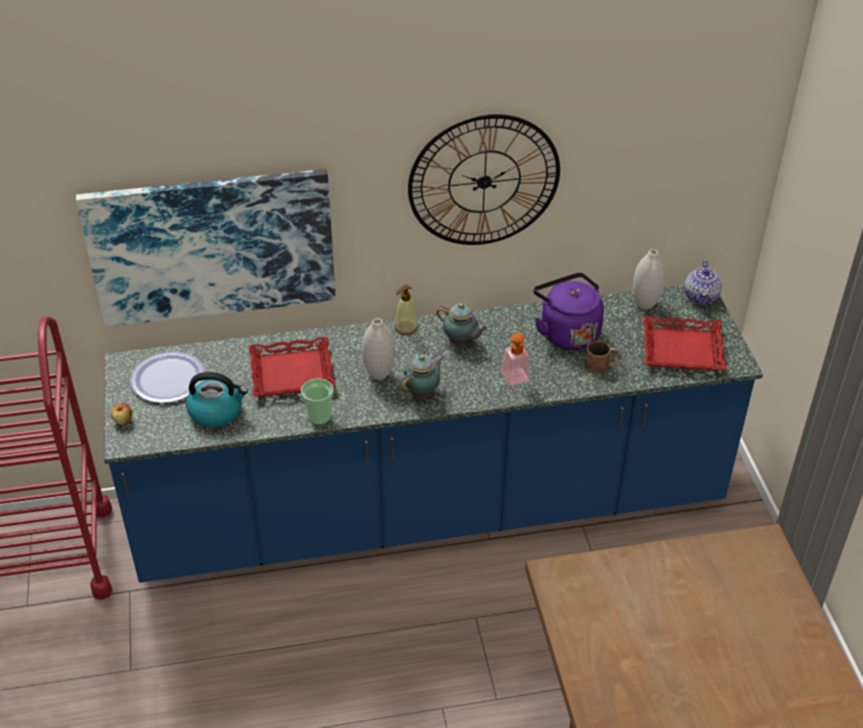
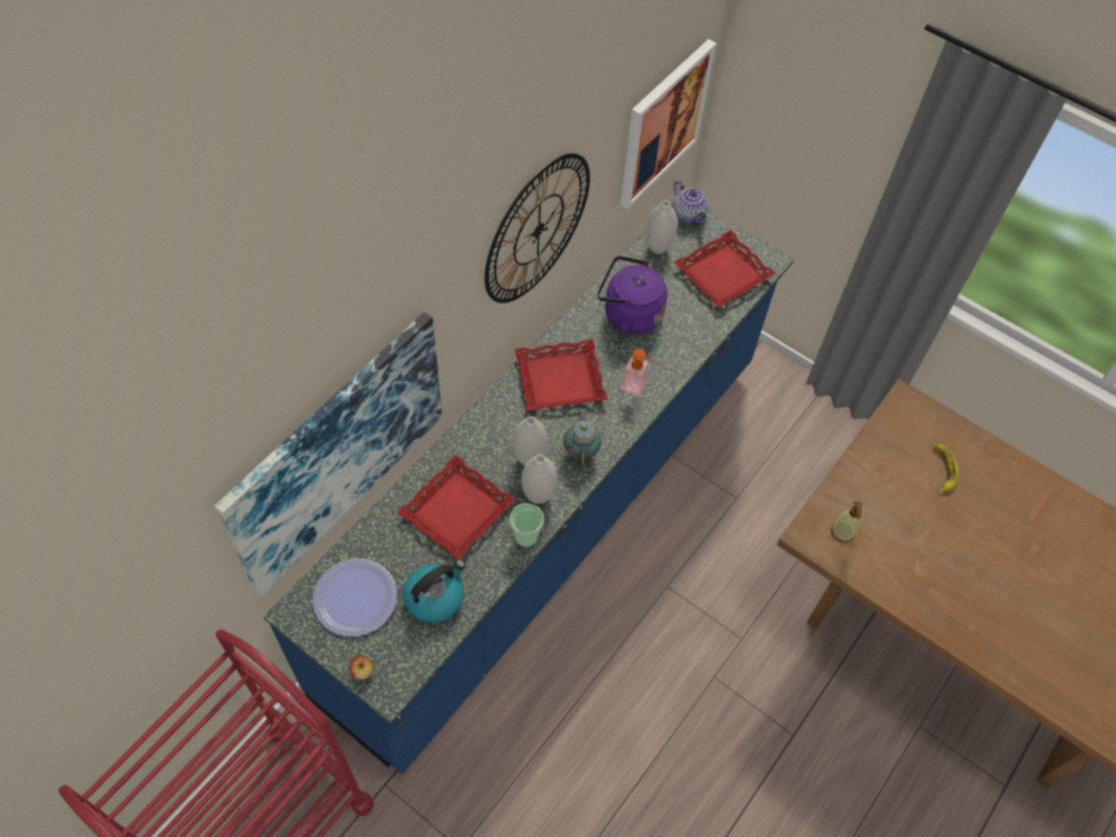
camera: 45 degrees left, 15 degrees up
(358, 399) = (538, 496): none -> white vase
(406, 328) = (502, 397): soap dispenser -> soap dispenser (842, 532)
(461, 342) = (560, 380): teapot -> red tray
(602, 365) = (684, 328): brown mug -> none
(680, 176) = (663, 124): none -> picture
(740, 611) = (942, 469): none -> banana

